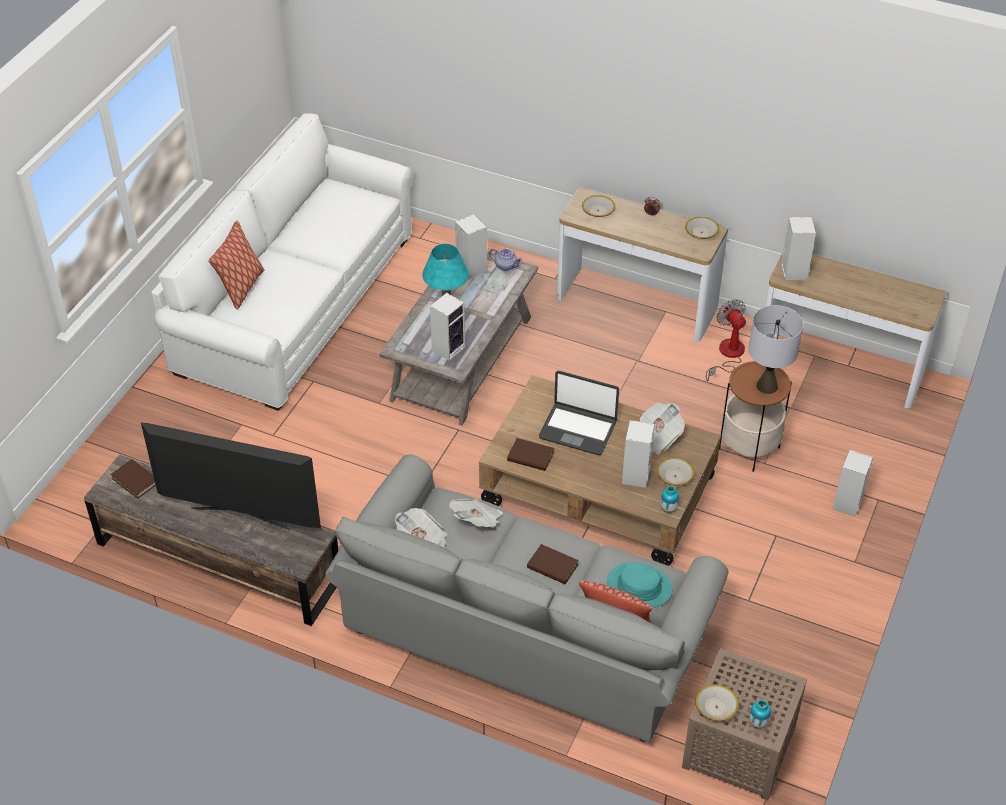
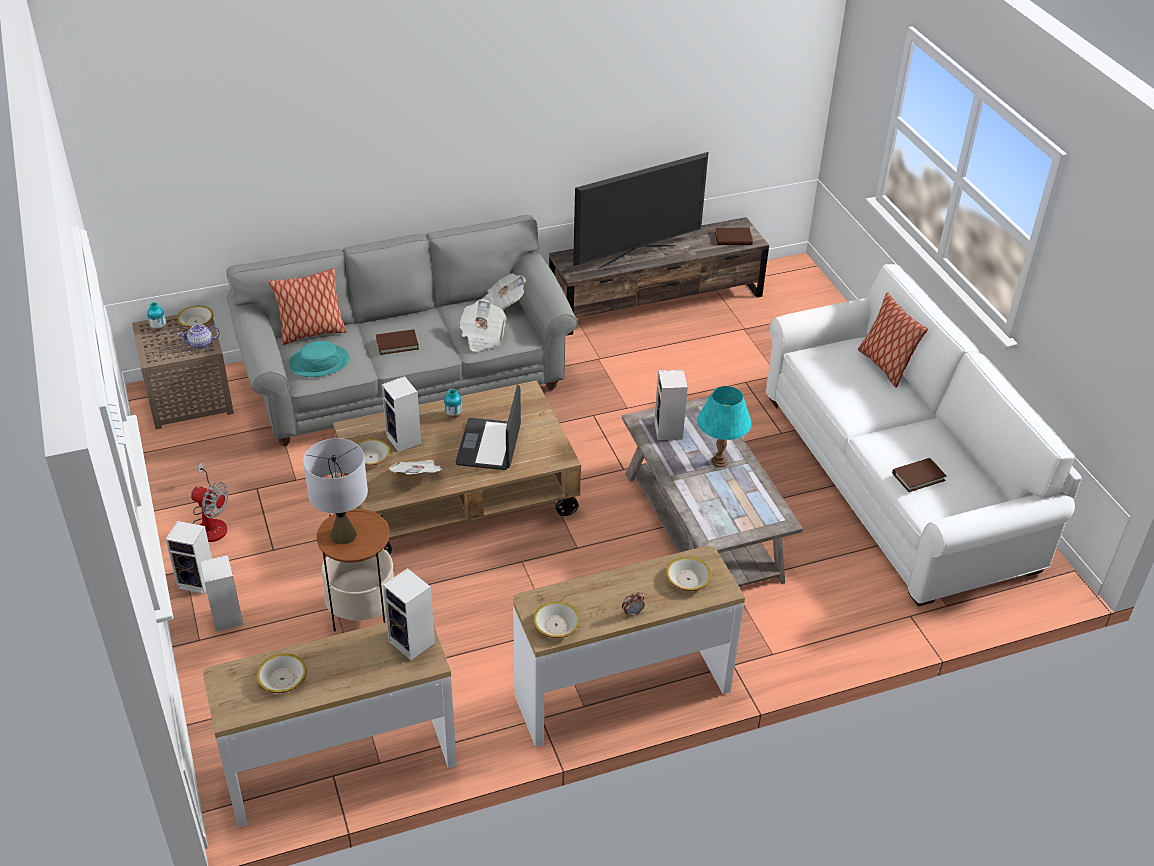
camera: 135 degrees right, 5 degrees down
(470, 268) = (755, 510): speaker -> speaker (198, 581)
(506, 266) = (729, 533): teapot -> teapot (200, 344)
(530, 456) = (502, 405): brown book -> brown book (918, 477)
(578, 429) = (489, 445): laptop -> laptop turned 60 degrees counterclockwise
(668, 509) = (352, 431): vase -> vase (453, 415)
(727, 355) = (471, 697): fan -> fan (211, 523)
(887, 295) = (282, 679): none -> bowl

